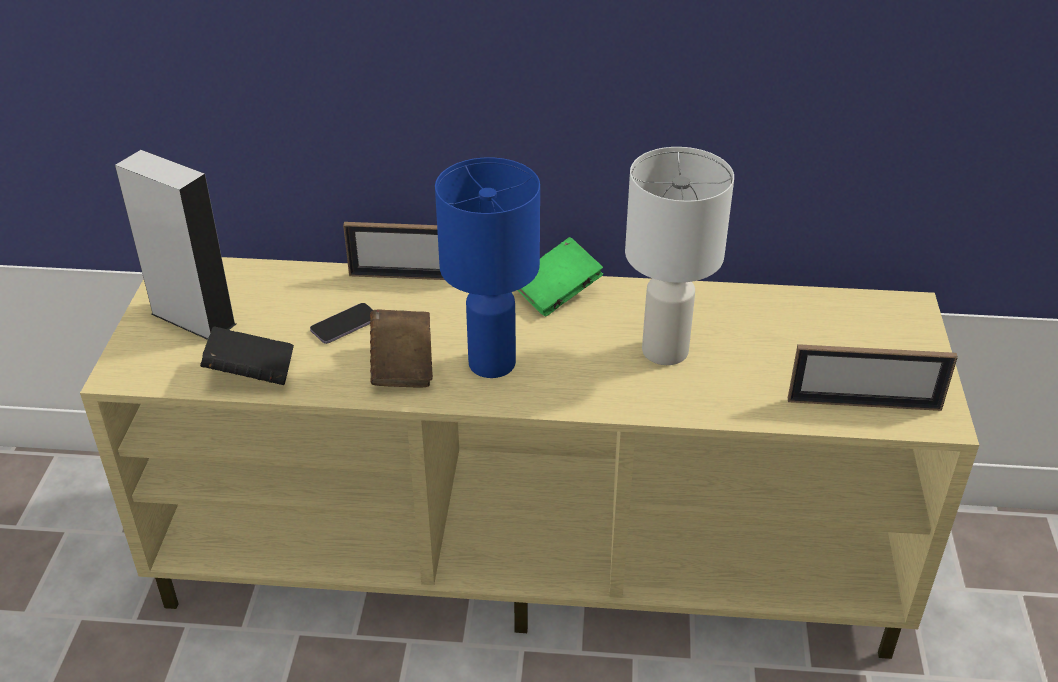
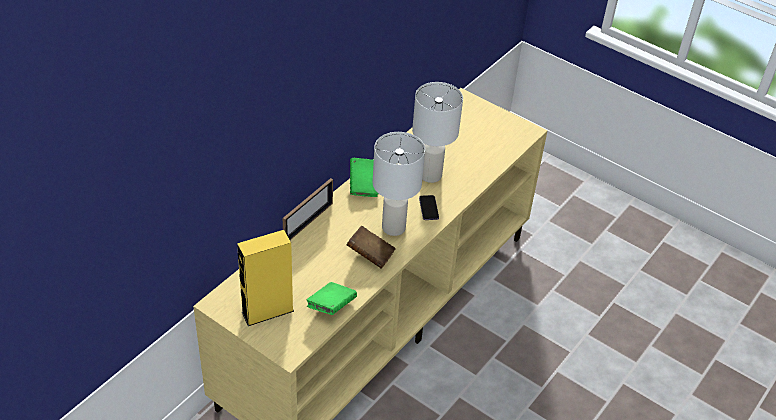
camera: 60 degrees left, 5 degrees up
(193, 319) = (267, 311): grey speaker -> yellow speaker
(251, 373) = (331, 306): black book -> green book
(345, 325) = (323, 261): phone -> phone (428, 208)
(493, 363) = (394, 227): blue table lamp -> white table lamp
(864, 404) = (505, 143): picture frame -> none

